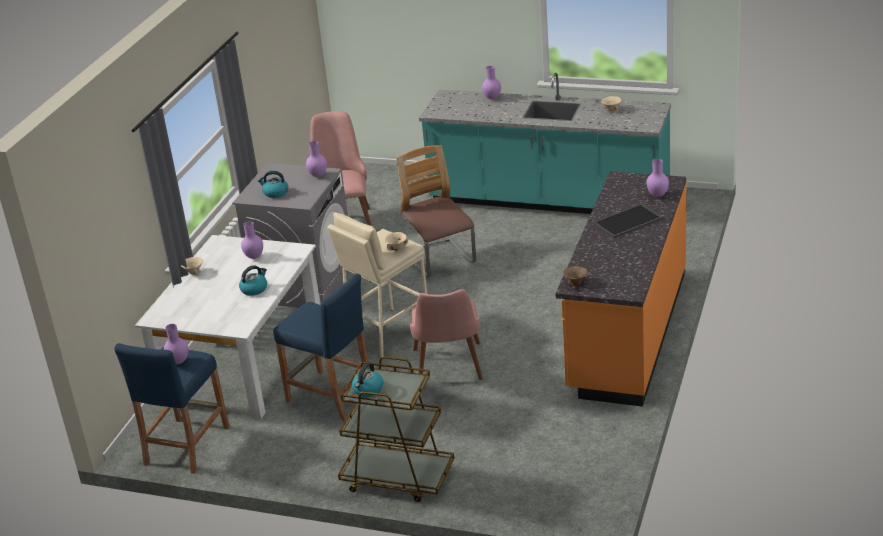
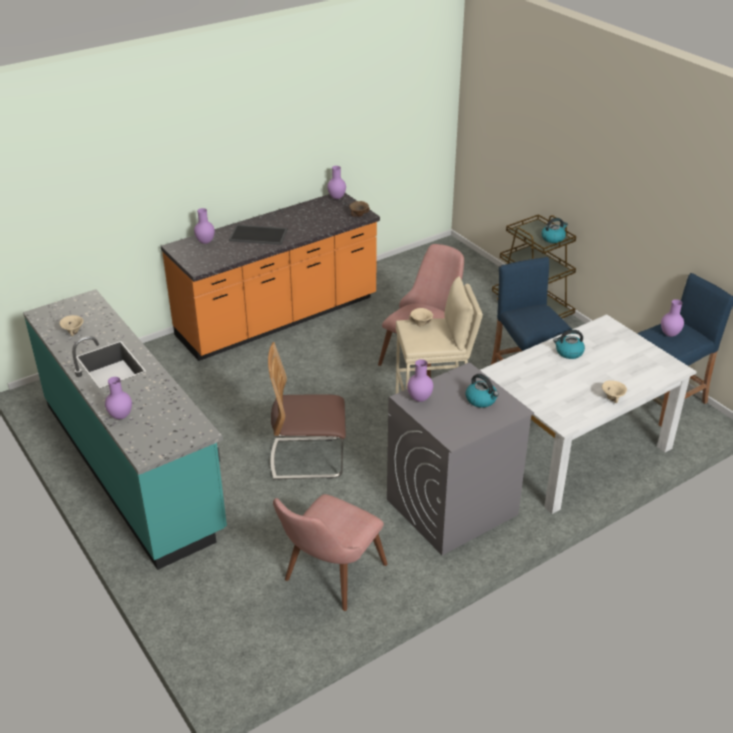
camera: 145 degrees left, 5 degrees up
(254, 257) = (543, 385): purple vase -> purple vase (336, 197)
(439, 259) = (308, 459): chair -> chair turned 75 degrees clockwise

